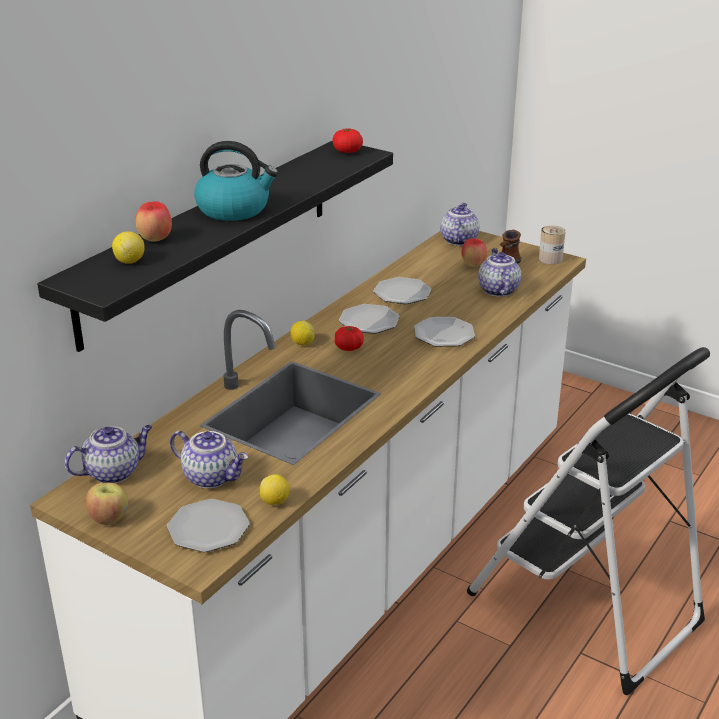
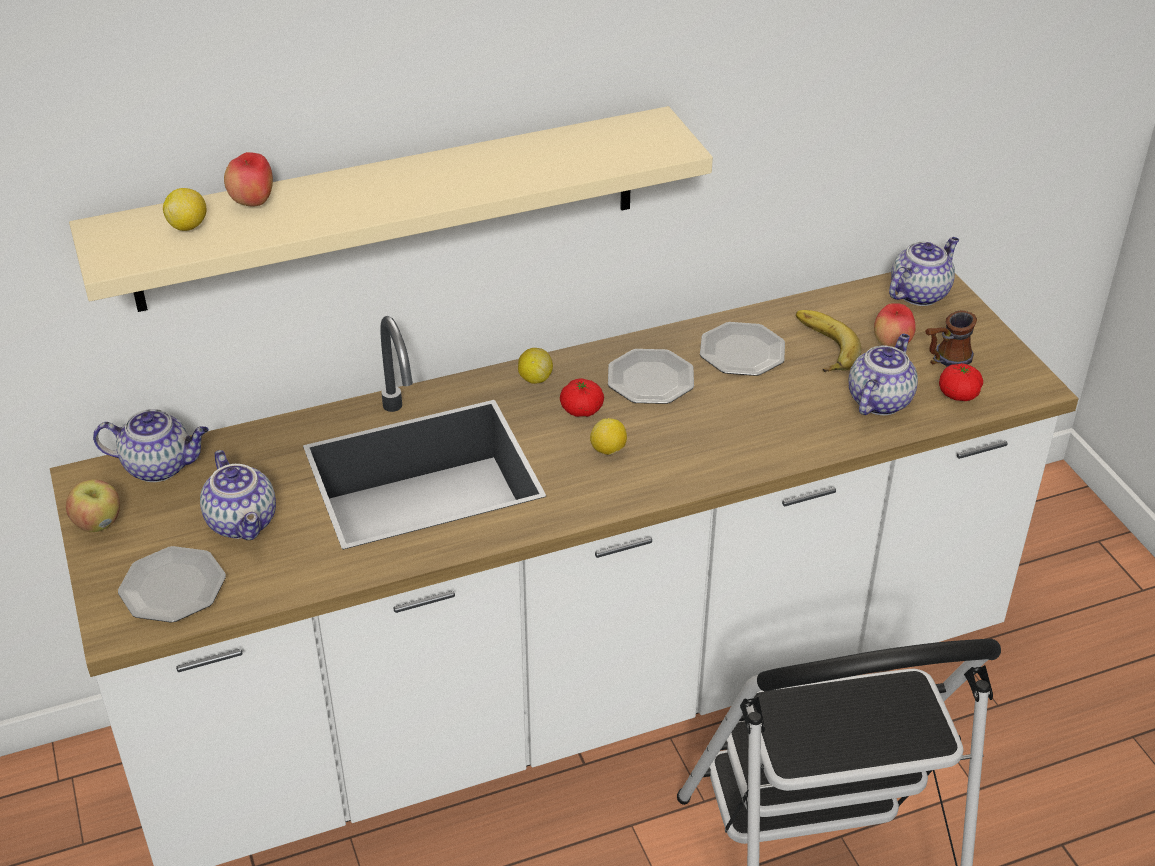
camera: 35 degrees right, 10 degrees up
(210, 238) = (389, 209): black shelf -> beige shelf
(234, 209) = (394, 187): kettle -> none
(275, 502) = (271, 589): lemon -> lemon (608, 450)
(347, 151) = (654, 134): tomato -> tomato (958, 394)
(439, 278) = (820, 347): none -> banana
(444, 334) = (724, 442): plate -> none
(550, 259) = (1020, 378): can -> none

